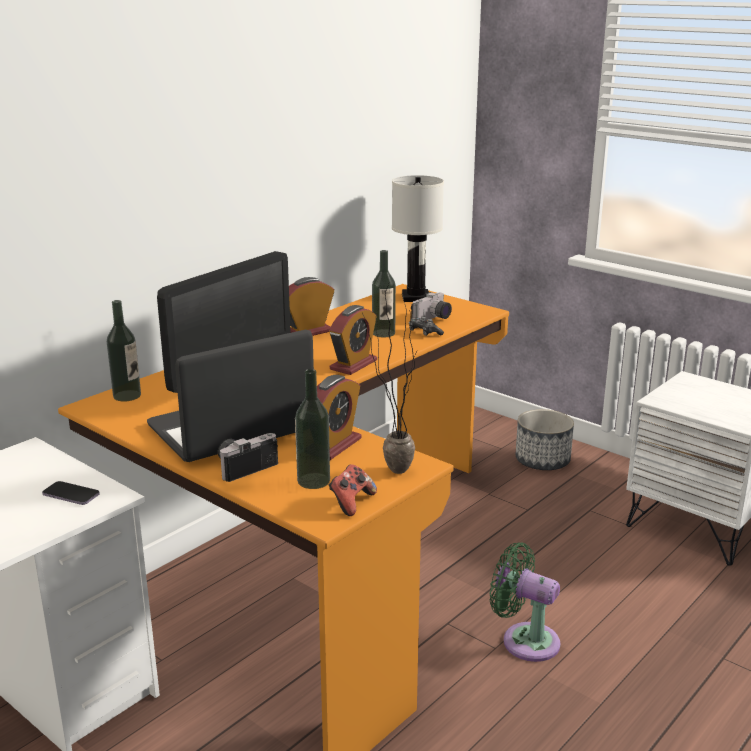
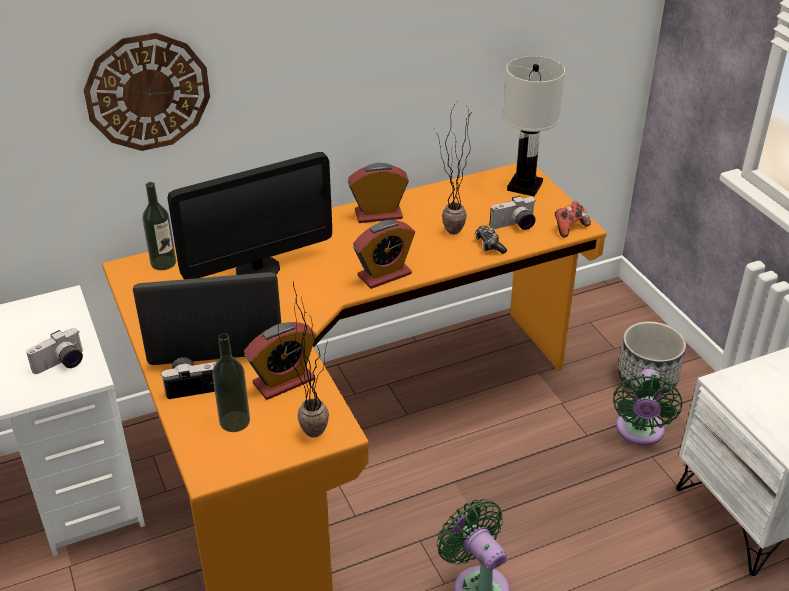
camera: 25 degrees right, 15 degrees up
(71, 495) = (61, 364): phone -> camera
(100, 208) = (147, 92): none -> wall clock
(351, 502) = (245, 459): game controller -> game controller (569, 228)
(383, 333) = (448, 235): bottle -> potted plant
(566, 497) = (639, 432): none -> green fan

